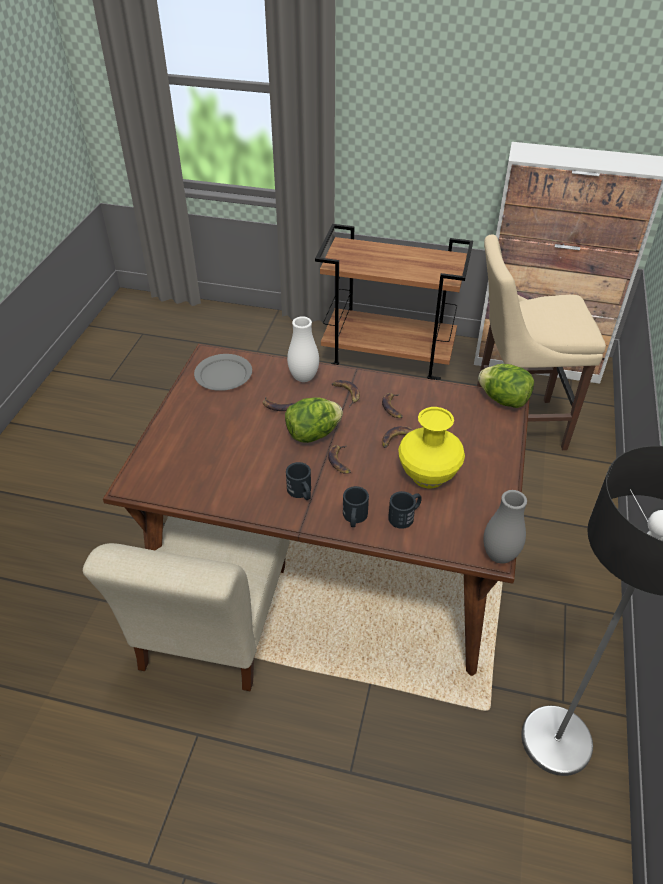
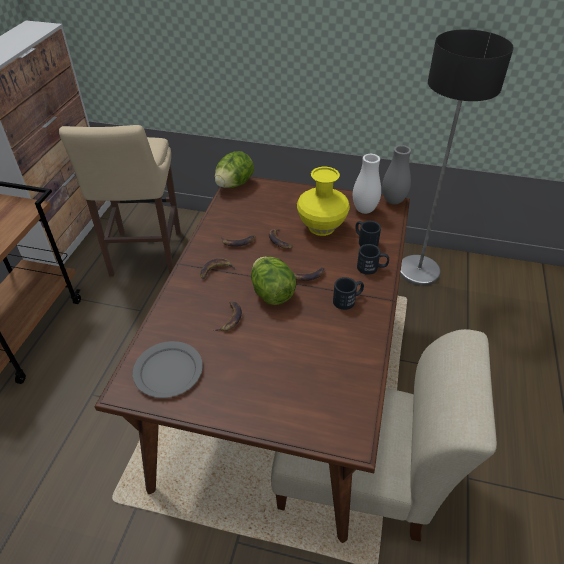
camera: 90 degrees left, 0 degrees up
(303, 378) = (186, 301): white vase -> white vase (364, 210)

